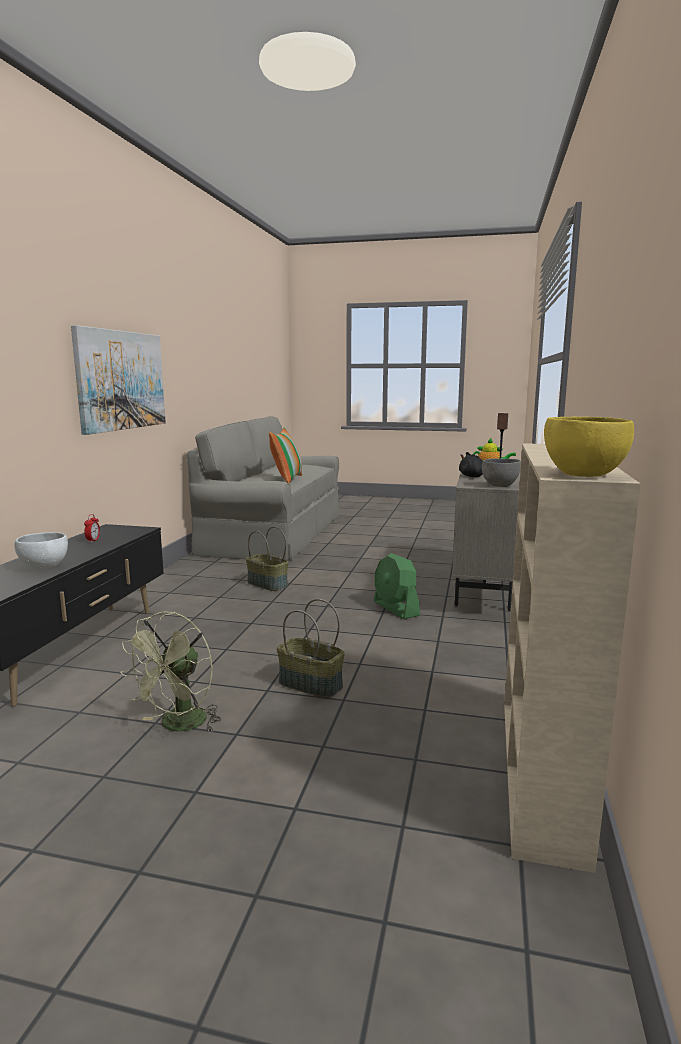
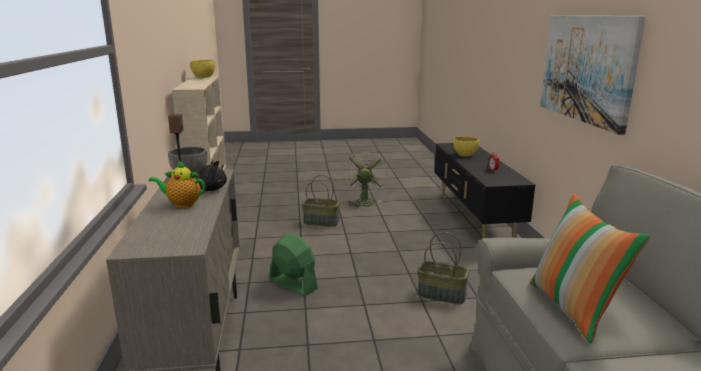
camera: 160 degrees right, 5 degrees up
(45, 567) = (465, 155): white bowl -> yellow bowl

